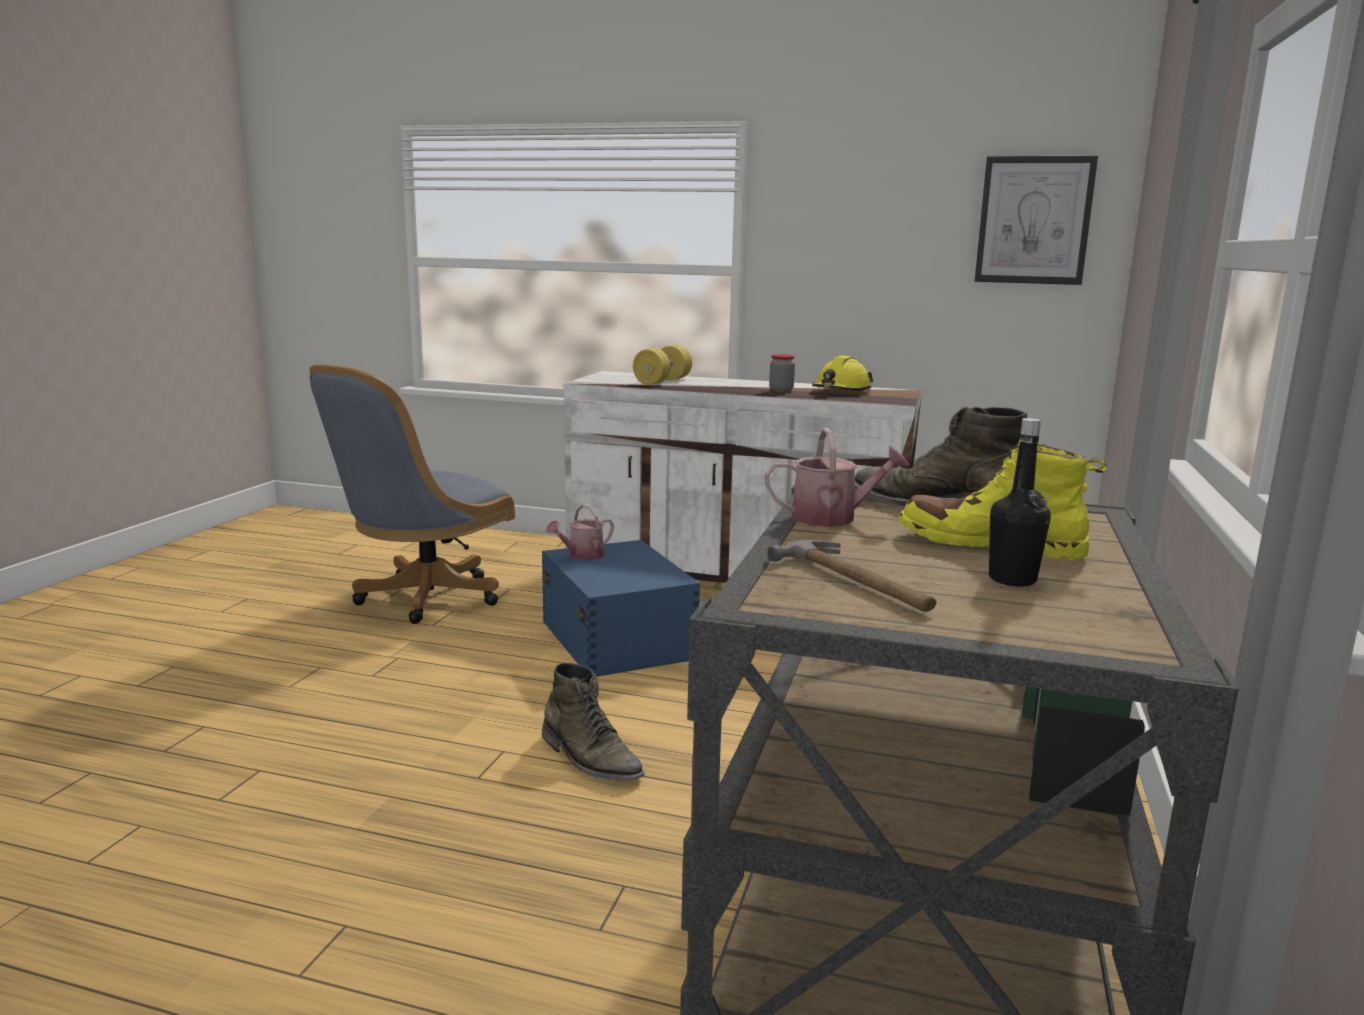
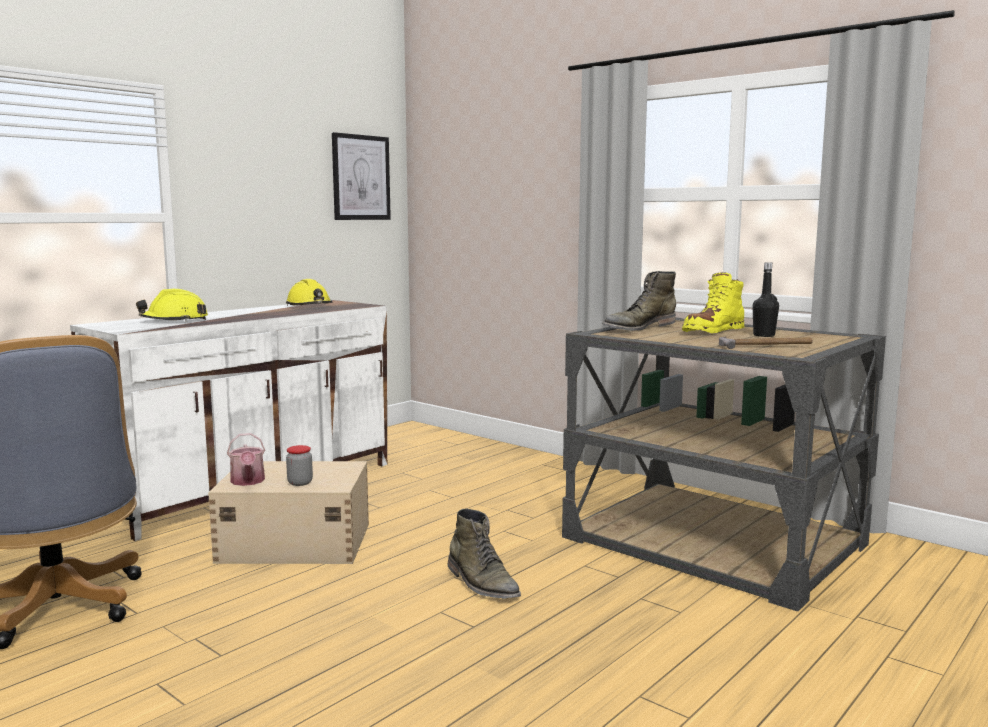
camera: 65 degrees left, 5 degrees down
(590, 759) = (482, 583): green boot -> green boot turned 75 degrees clockwise
(617, 638) = (293, 542): blue storage box -> beige storage box
(662, 381) = (174, 321): yellow dumbbell -> yellow hard hat
(781, 391) = (281, 311): jar -> jar (300, 483)
(832, 518) = (656, 337): watering can -> none

